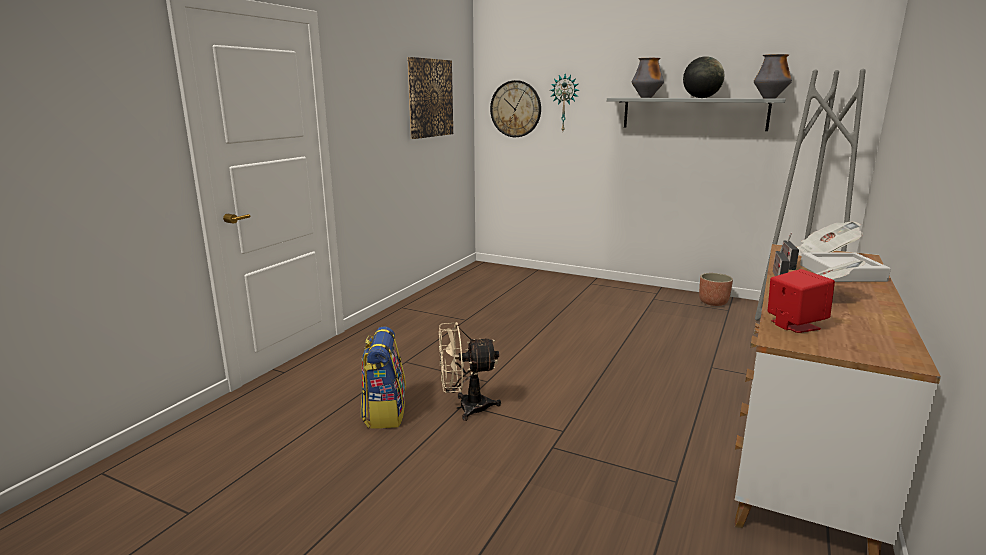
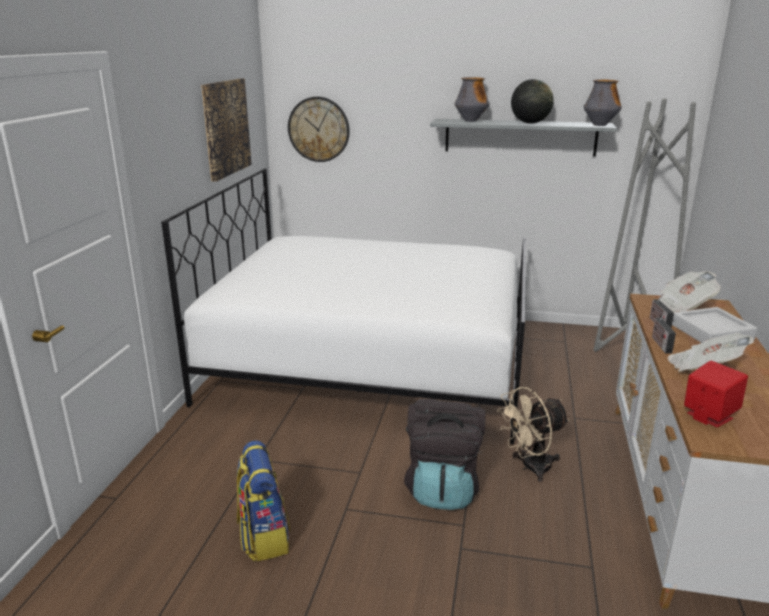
camera: 15 degrees left, 5 degrees up
(465, 408) = (351, 513): beige fan -> beige fan (529, 467)
(532, 309) = (369, 364): none -> white bed
(557, 402) = (443, 488): none -> black backpack
(564, 103) = (377, 123): wall clock -> none
(713, 302) = (547, 333): planter -> none

